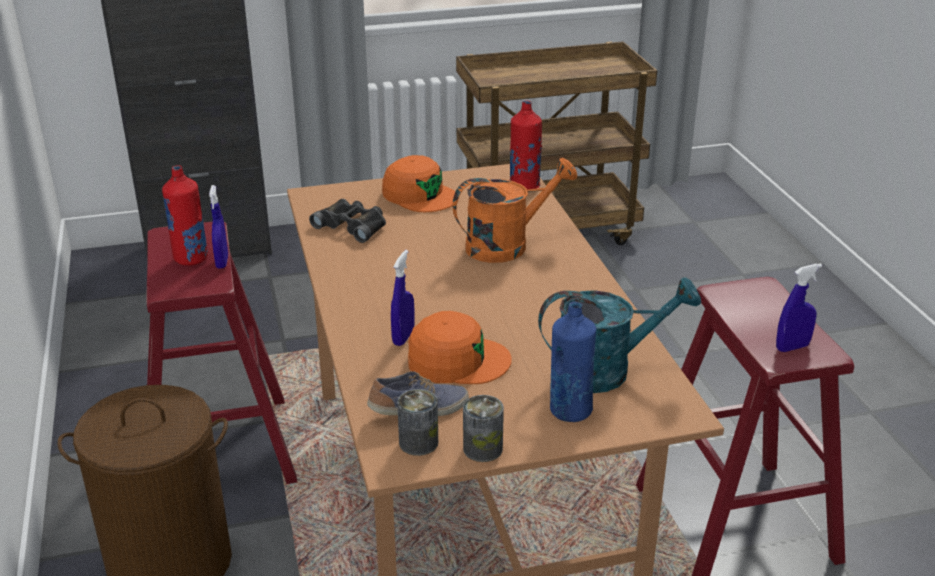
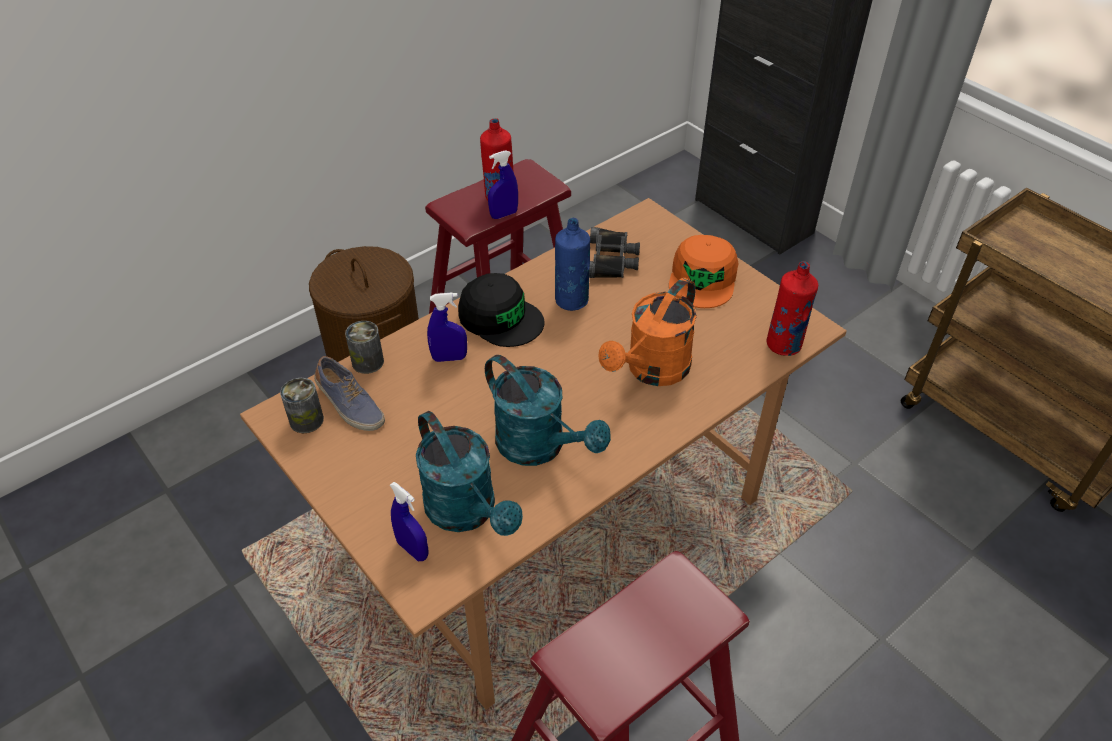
camera: 65 degrees right, 15 degrees up
(374, 297) = (500, 318): none -> black cap
(457, 360) = (432, 403): orange cap -> none
(482, 449) = (313, 462): can -> can (368, 362)
(507, 245) = (651, 371): orange watering can -> orange watering can turned 90 degrees clockwise
(554, 316) = (540, 447): none -> turquoise watering can
(570, 411) = (390, 504): blue bottle -> blue bottle (571, 300)
(792, 347) = (597, 668): blue spray bottle -> blue spray bottle (412, 549)

